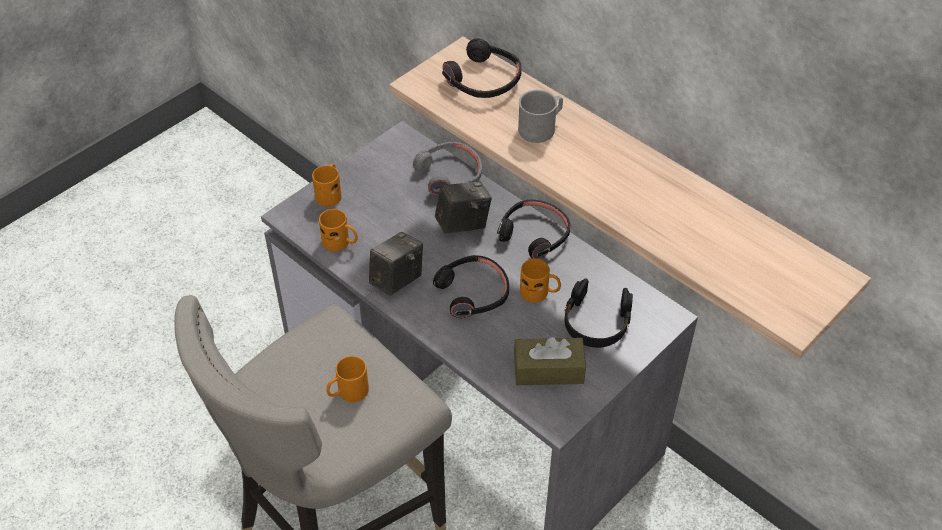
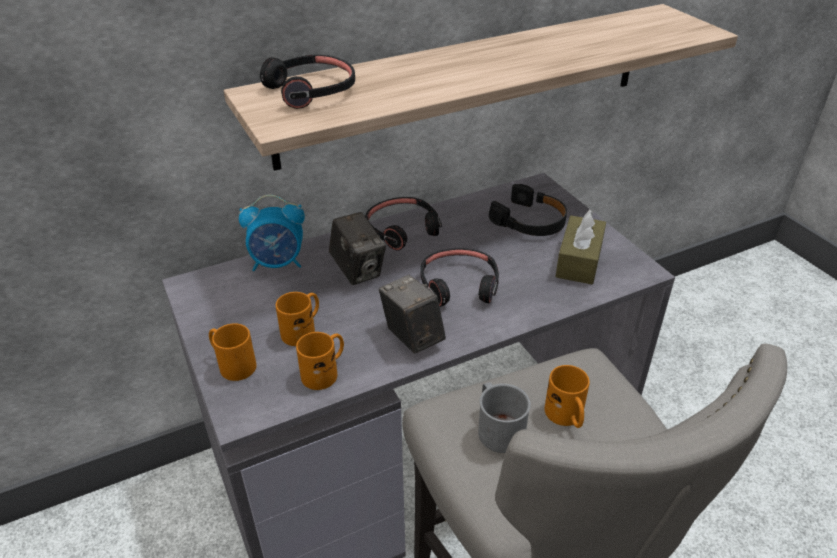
camera: 70 degrees left, 10 degrees down
(449, 174) = (278, 263): grey headphones -> alarm clock
(462, 224) = (358, 270): camera -> camera turned 150 degrees clockwise
(540, 292) = (480, 243): orange mug -> orange mug (303, 330)
(541, 128) = (412, 76): grey mug -> grey mug (497, 428)

